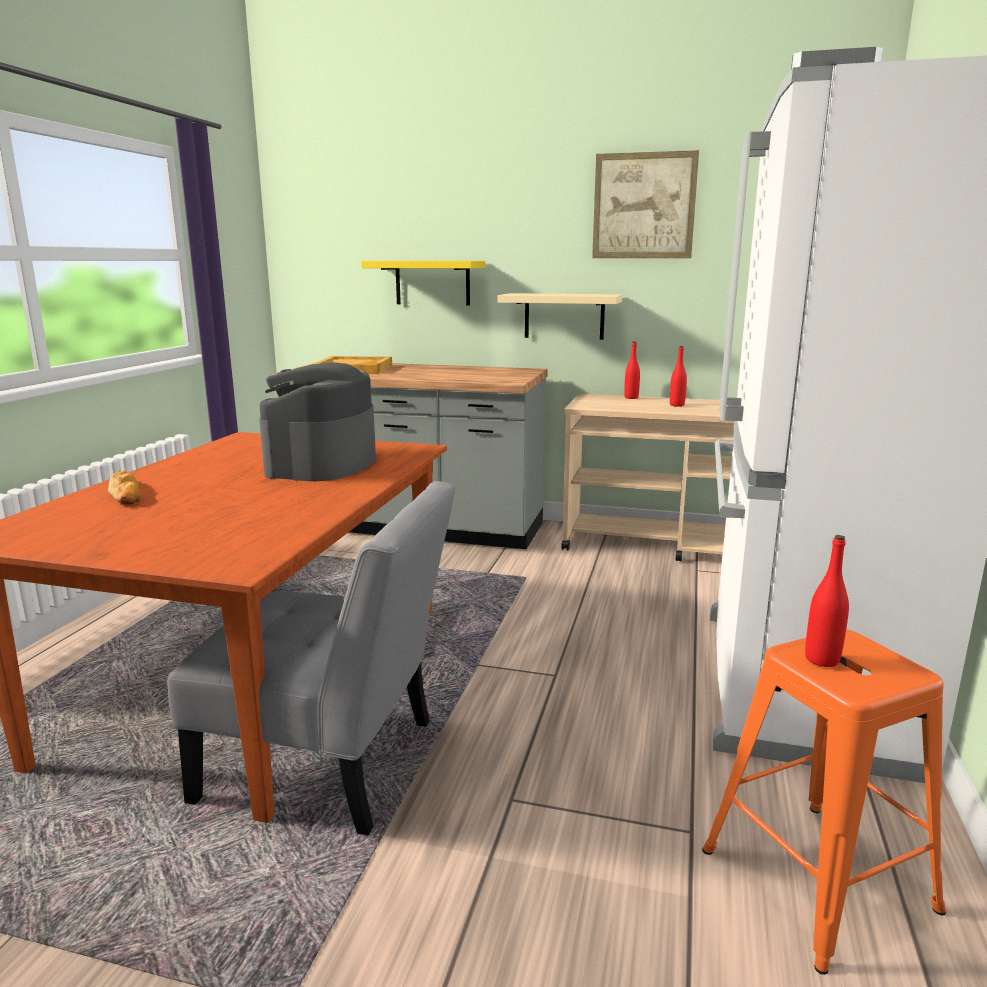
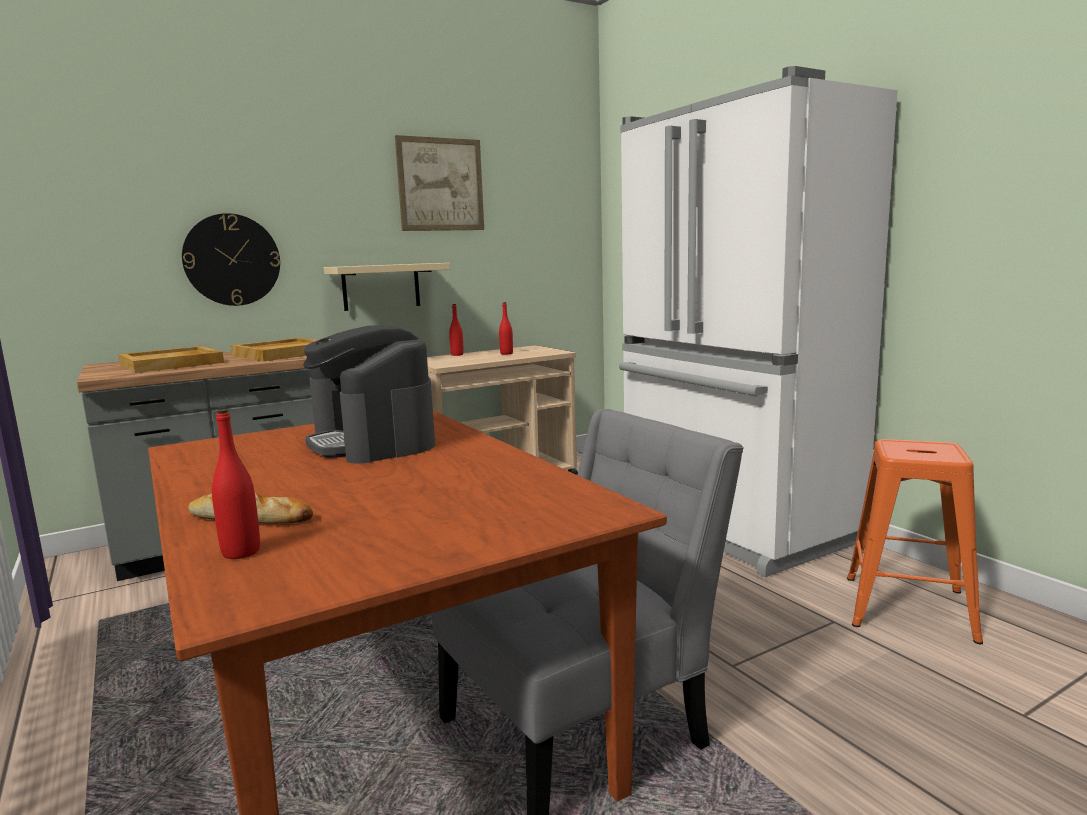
camera: 45 degrees left, 5 degrees down
(432, 283) = (232, 260): yellow shelf -> wall clock
(435, 372) = (283, 353): none -> beige tray
(822, 659) = (911, 453): red bottle -> red bottle (241, 552)

